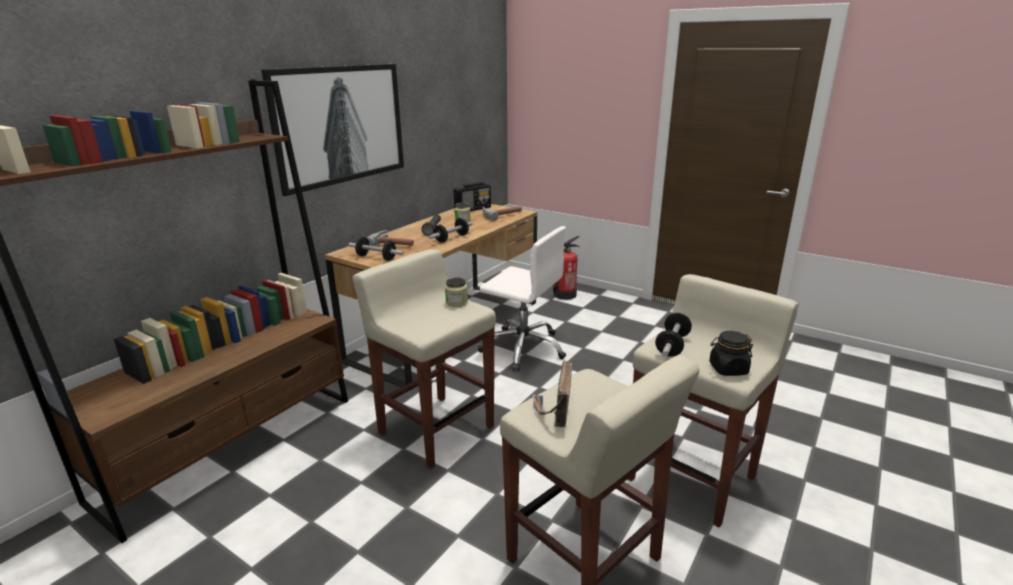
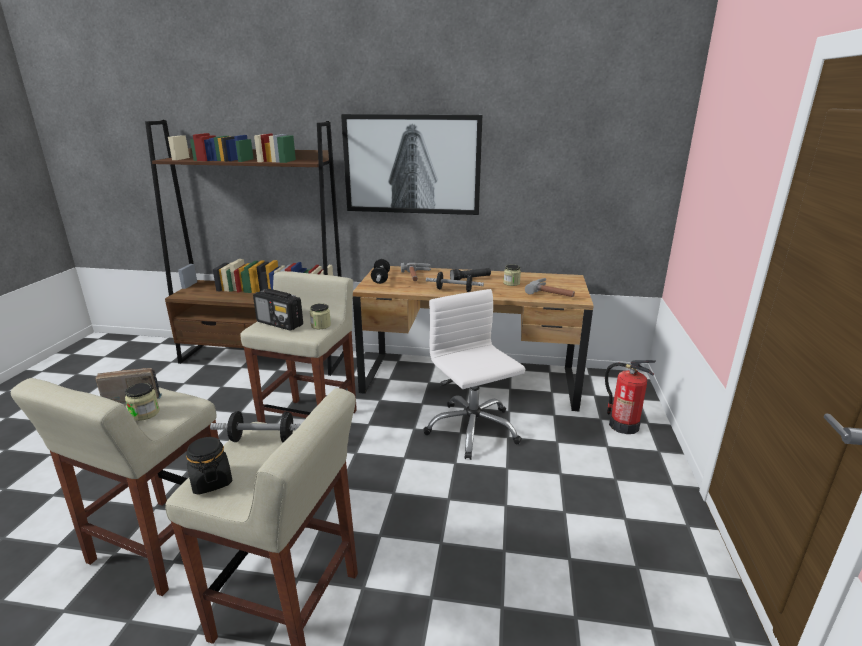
camera: 65 degrees right, 0 degrees up
(473, 209) = (554, 279): radio -> radio (280, 323)
(523, 348) = (472, 429): white office chair -> white office chair turned 150 degrees clockwise
(597, 401) = (145, 413): none -> jar

